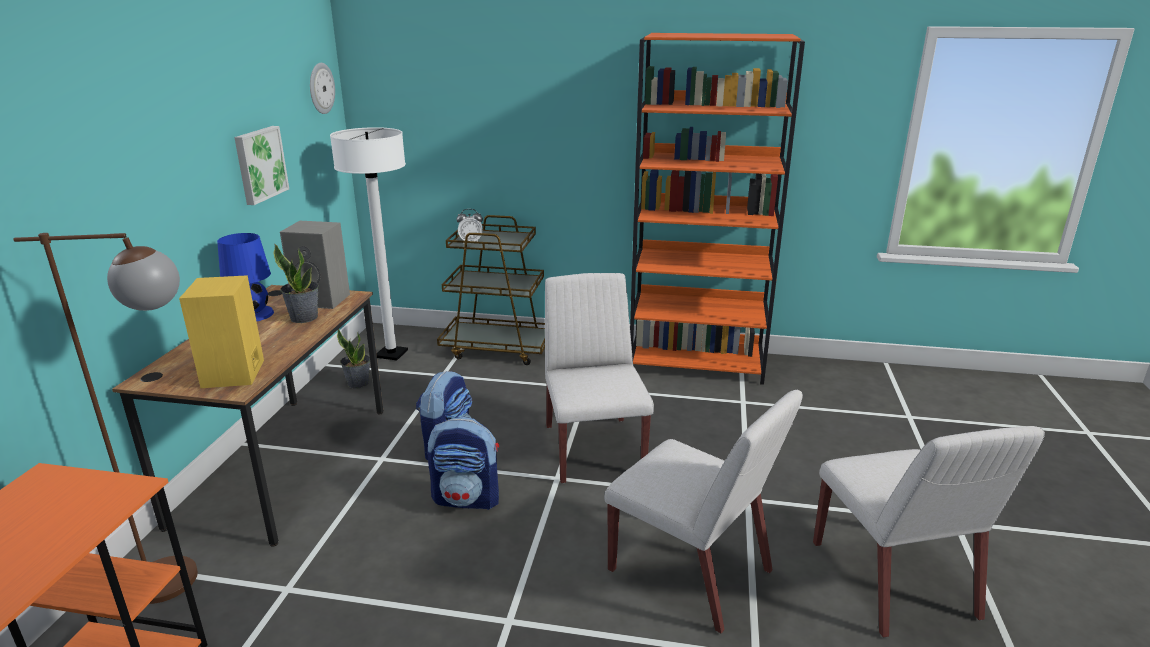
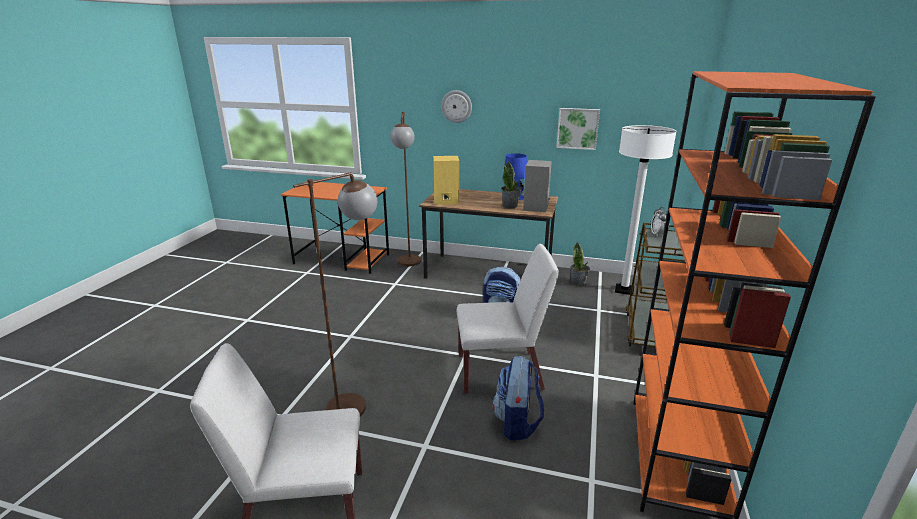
camera: 95 degrees right, 0 degrees up
(321, 88) = (673, 96): wall clock -> wall clock (456, 106)
(467, 499) = (449, 323): backpack -> backpack (517, 423)
(692, 572) = (358, 401): white chair -> brown floor lamp

